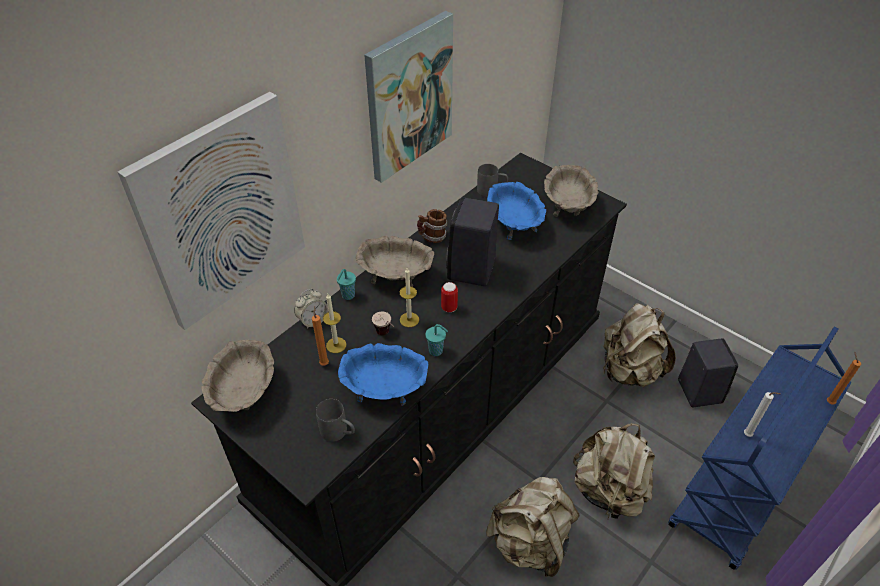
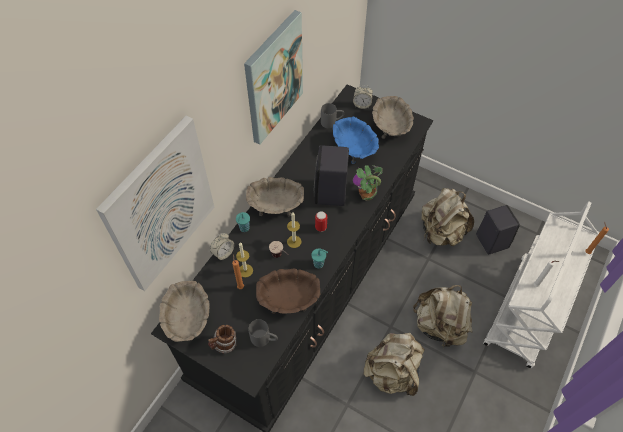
camera: 10 degrees left, 10 degrees up
(385, 388) = (289, 299): blue bowl -> brown bowl
(432, 237) = (296, 169): mug -> mug (224, 345)
(519, 279) = (367, 195): none -> potted plant
(535, 176) = (362, 105): none -> alarm clock
(737, 491) = (525, 312): blue cart -> white cart

